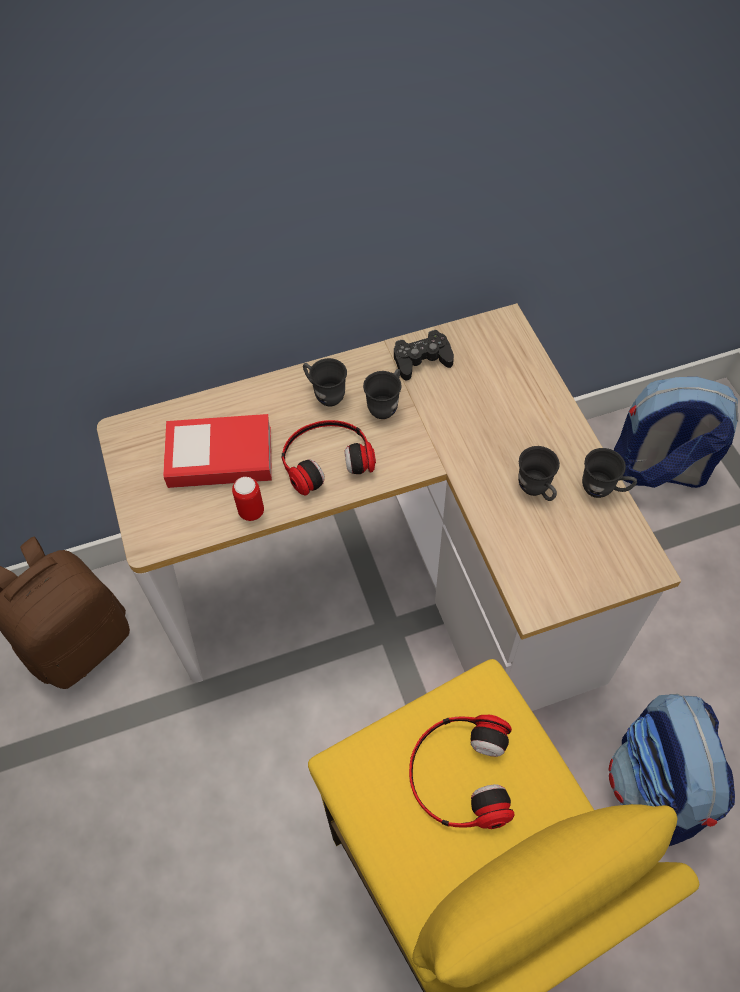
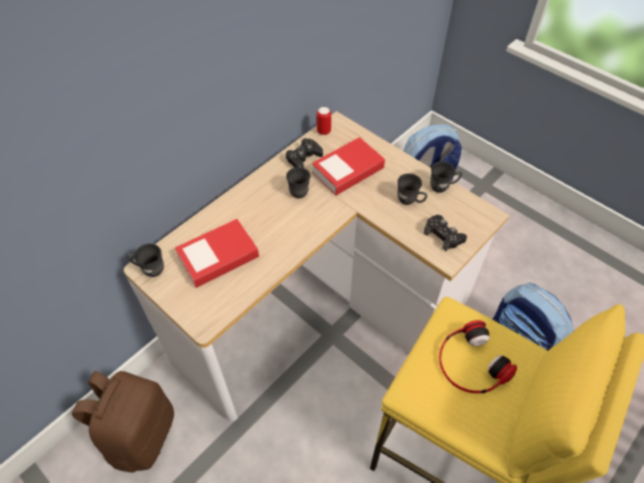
camera: 30 degrees left, 5 degrees down
(251, 512) = (258, 279): can -> can (323, 131)
(325, 394) = (259, 197): grey mug -> grey mug (149, 269)
(325, 458) = (283, 231): headphones -> none
(473, 404) = (348, 170): none -> book
(552, 566) = (443, 235): none -> black game controller

